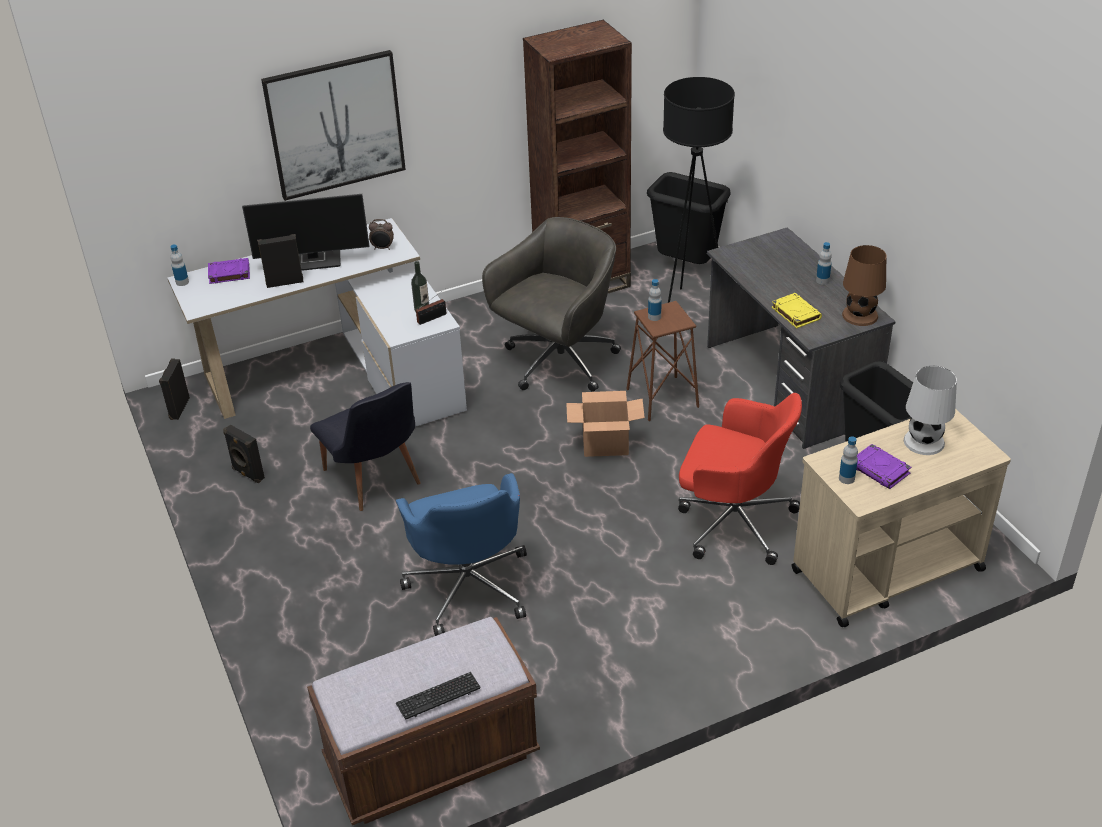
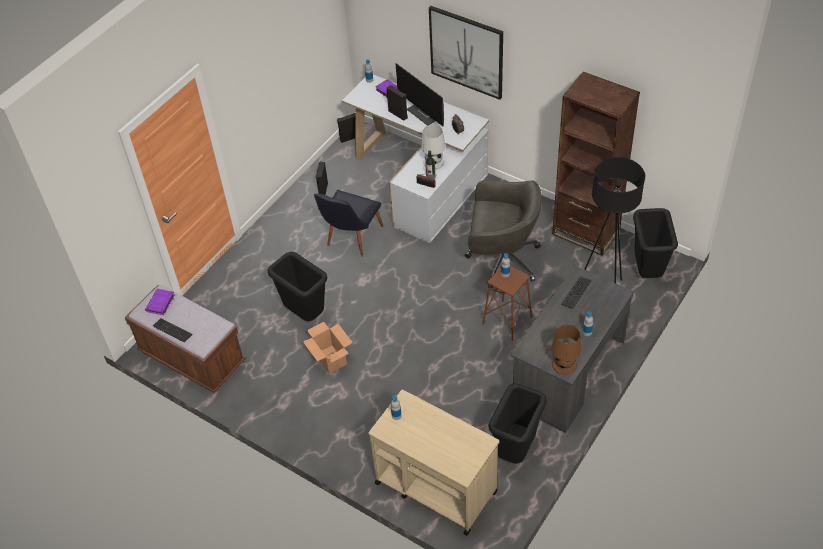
camera: 60 degrees right, 10 degrees up
(469, 586) = (304, 314): blue office chair -> black trash can
(605, 445) = (447, 315): cardboard box -> cardboard box (330, 359)
(733, 521) = (426, 399): red office chair -> none
(753, 265) = (576, 293): none -> keyboard
(795, 313) = (541, 333): yellow book -> none
(880, 470) = (414, 428): purple book -> purple book (160, 303)
(924, 441) = (454, 439): white table lamp -> white table lamp (434, 162)

